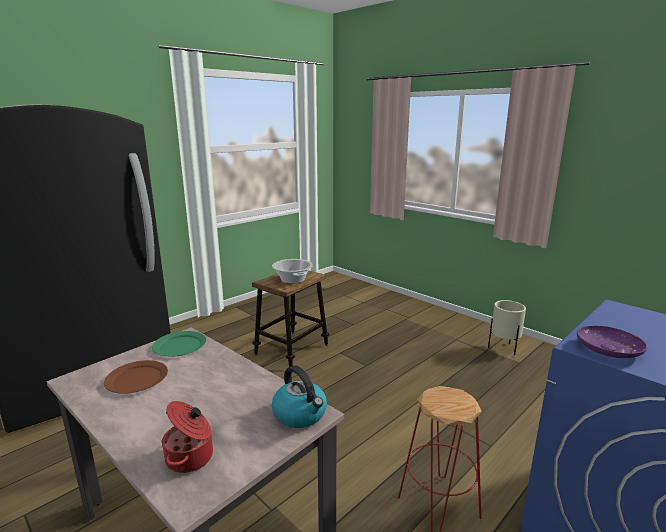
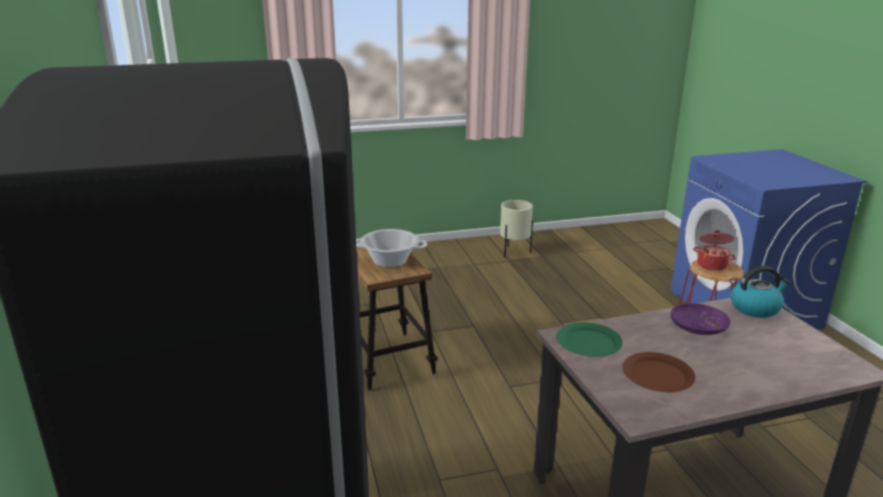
camera: 60 degrees left, 5 degrees up
(191, 457) = (806, 361): cooking pot -> cooking pot (712, 265)
(608, 349) = (772, 180): purple plate -> purple plate (698, 326)

